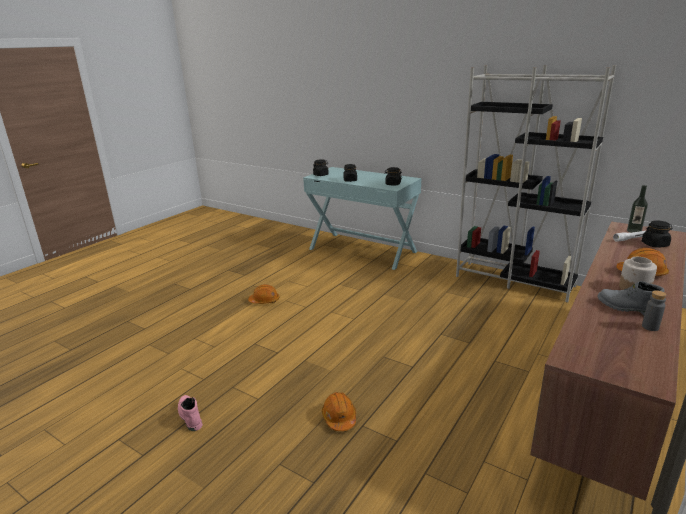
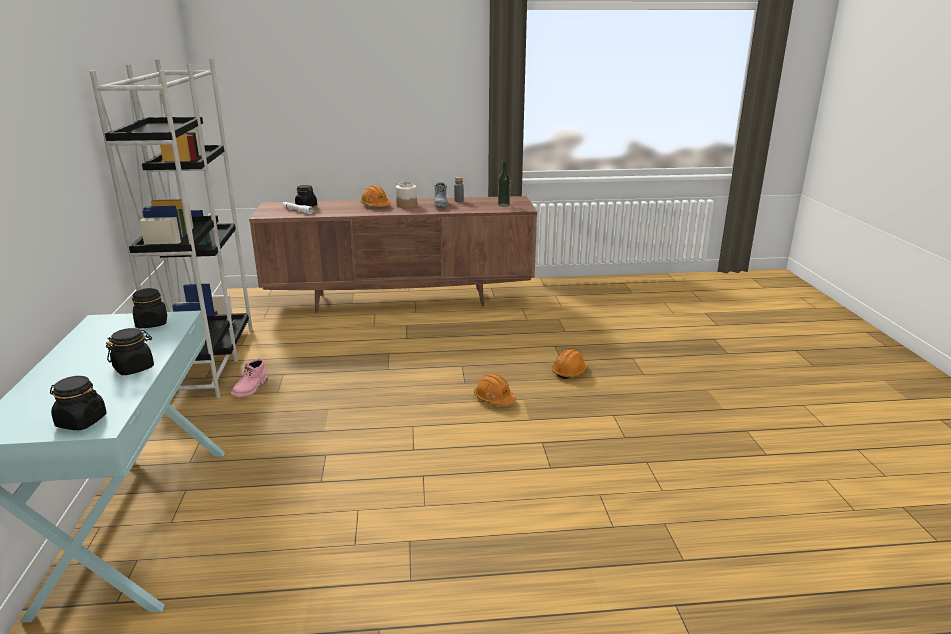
camera: 130 degrees left, 0 degrees up
(189, 416) = (687, 436): pink boot -> pink boot (251, 388)
(264, 301) = (449, 526): orange hard hat -> orange hard hat (494, 398)
(634, 231) = (275, 212): bottle -> bottle (503, 205)

